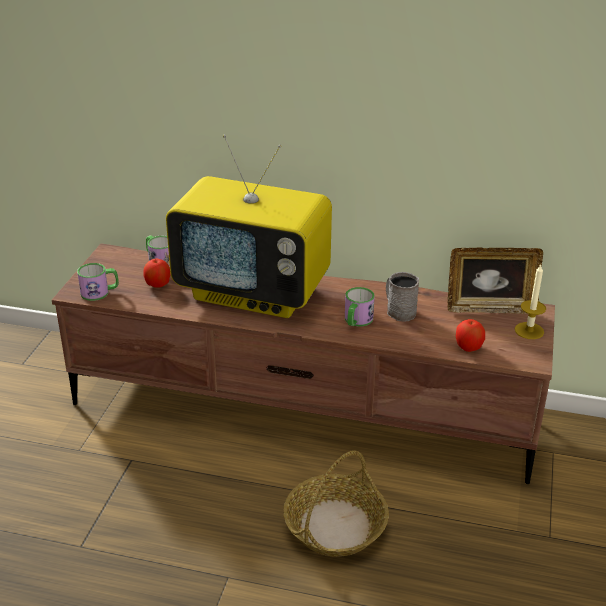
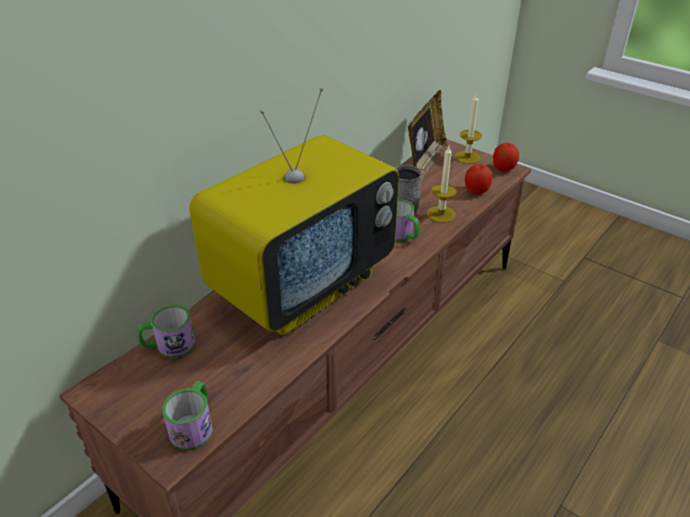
camera: 65 degrees left, 5 degrees up
(158, 285) = (222, 360): apple -> apple (503, 168)
(335, 526) = (516, 398): basket -> none
(407, 335) = (441, 214): none -> candle

